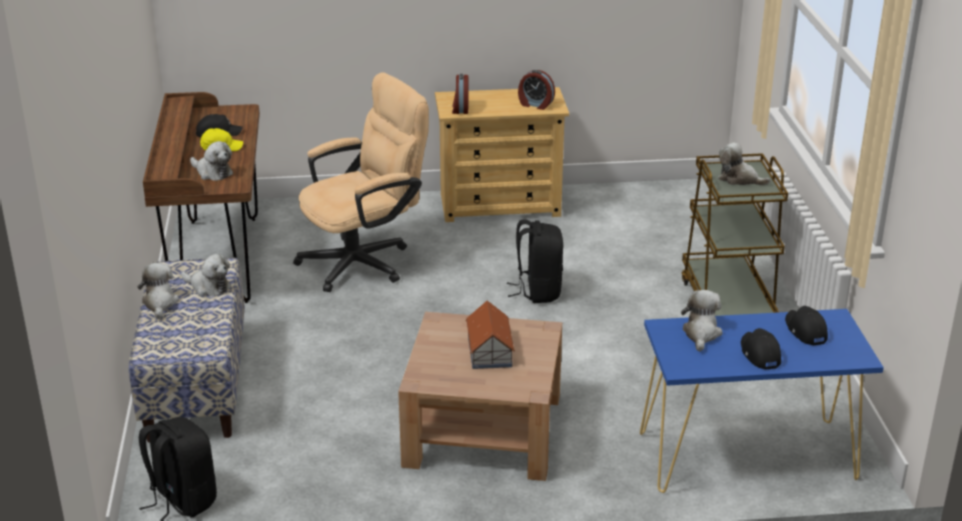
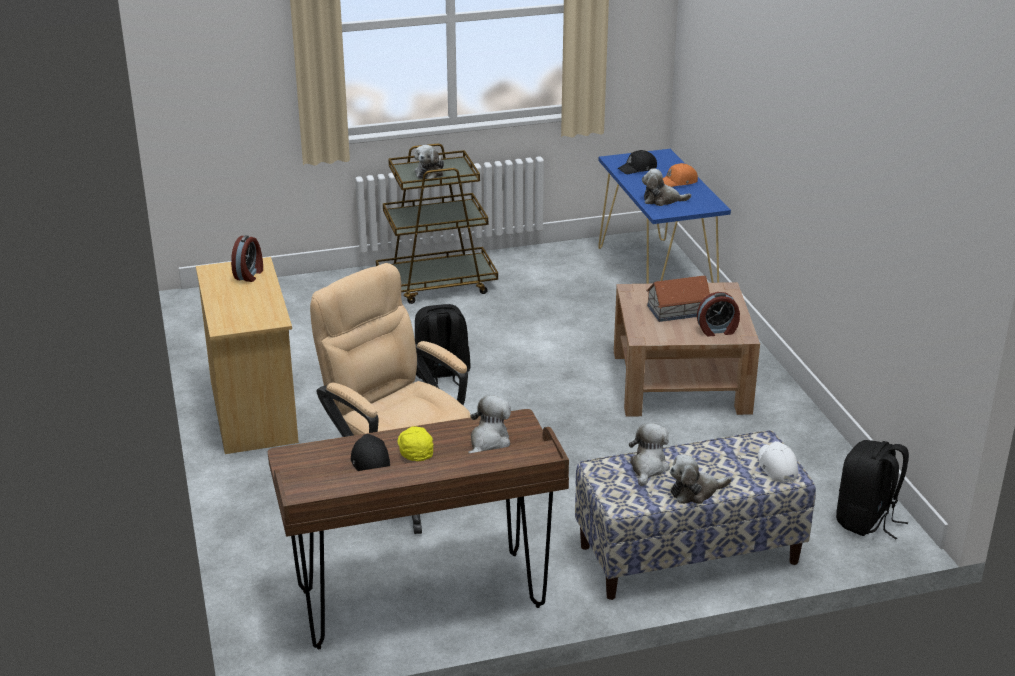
camera: 100 degrees left, 0 degrees up
(166, 349) = (776, 467): none -> white cap
(460, 109) = (263, 315): alarm clock -> alarm clock (717, 331)
(759, 354) = (678, 182): black cap -> orange cap

